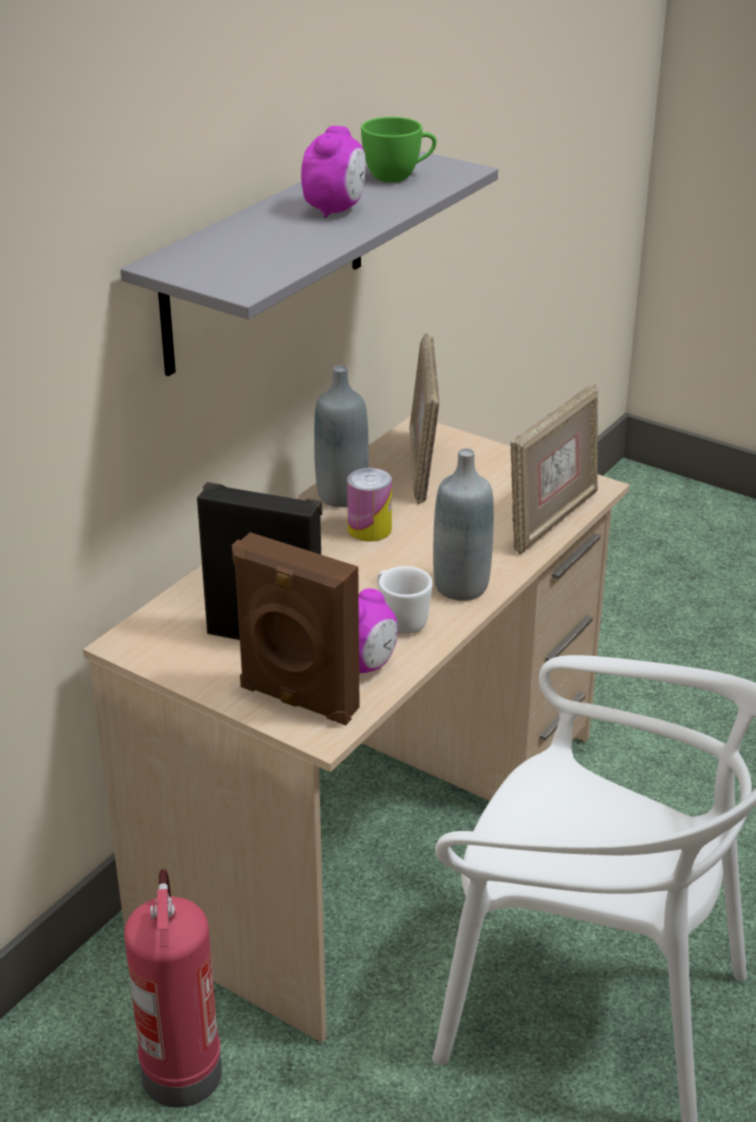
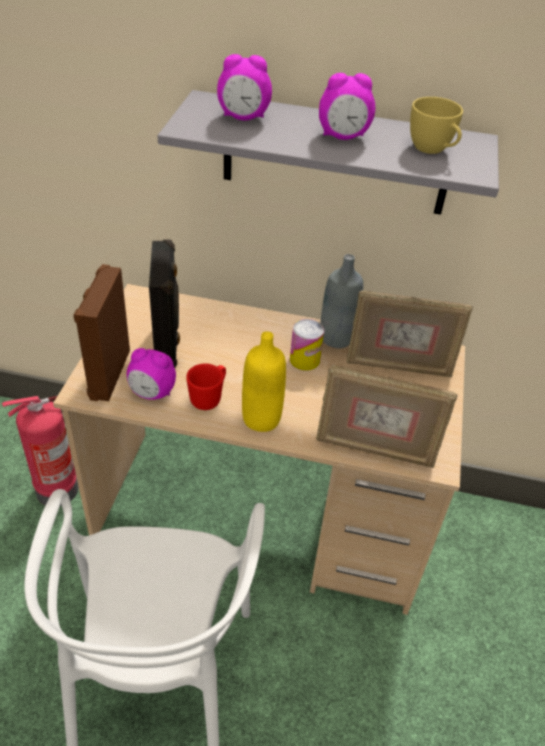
camera: 65 degrees right, 10 degrees up
(240, 251) = (243, 118): none -> alarm clock
(398, 176) = (433, 150): green cup -> yellow cup
(399, 619) = (209, 398): white mug -> red mug
(423, 467) = (398, 366): picture frame -> picture frame turned 150 degrees counterclockwise
(461, 587) = (261, 419): grey bottle -> yellow bottle

